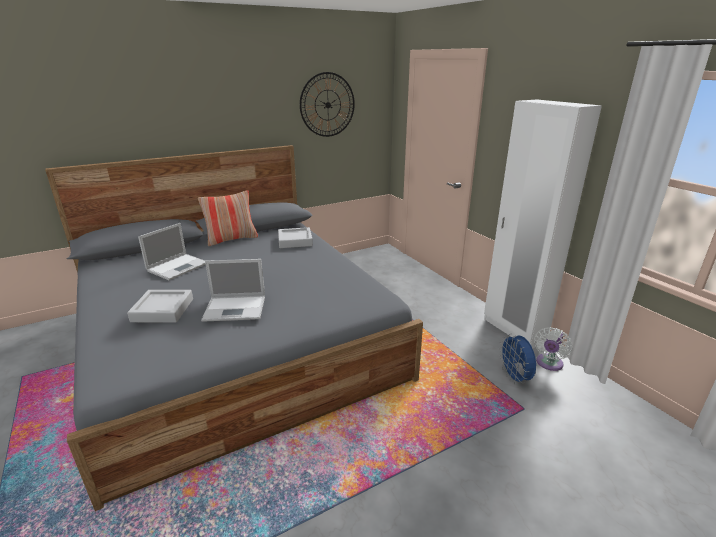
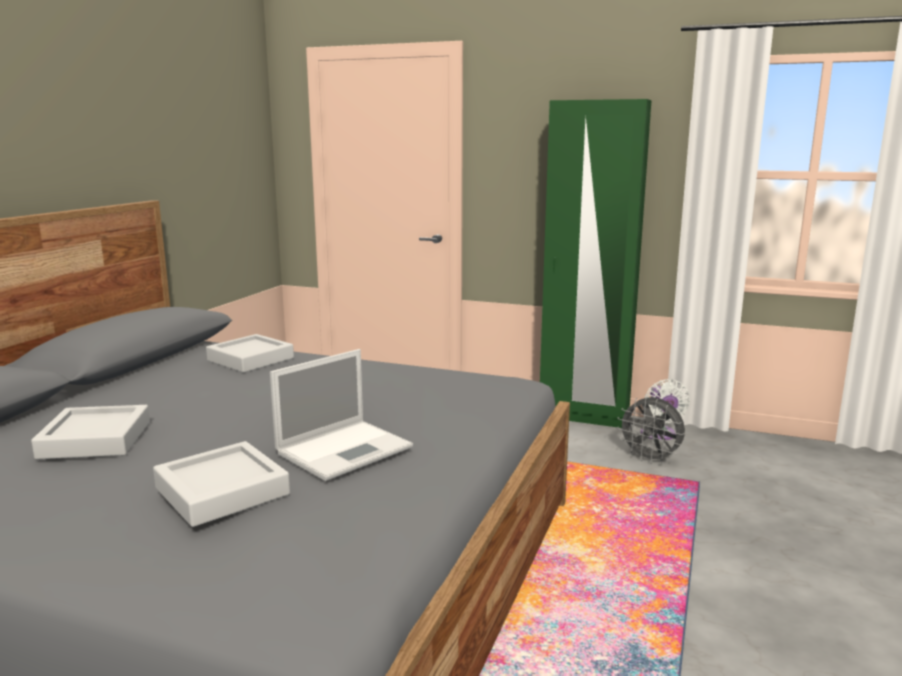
camera: 40 degrees left, 10 degrees down
(178, 266) = (95, 440): laptop -> grey tray
(231, 239) = (119, 383): pillow -> none
(327, 105) = (192, 130): wall clock -> none
(513, 330) = (583, 417): white wardrobe -> green wardrobe
(514, 378) = (650, 459): blue fan -> grey fan

